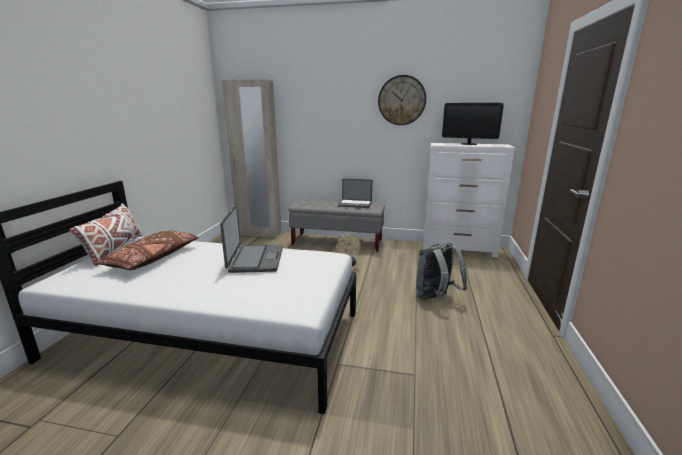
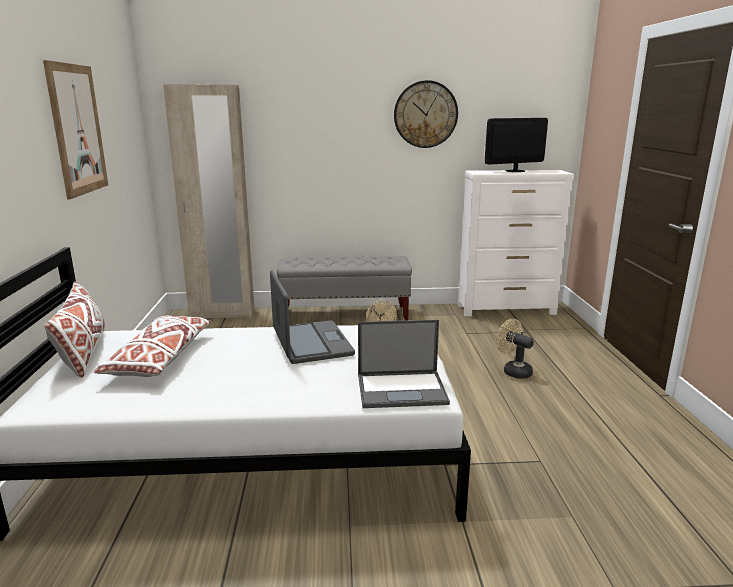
camera: 15 degrees left, 0 degrees up
(144, 106) = (77, 129): none -> picture
(153, 258) = (160, 358): brown pillow -> white pillow
(355, 204) = (369, 258): laptop -> laptop (402, 389)
(436, 298) = (513, 371): grey backpack -> beige fan
(469, 144) = (515, 171): monitor -> monitor turned 150 degrees clockwise

